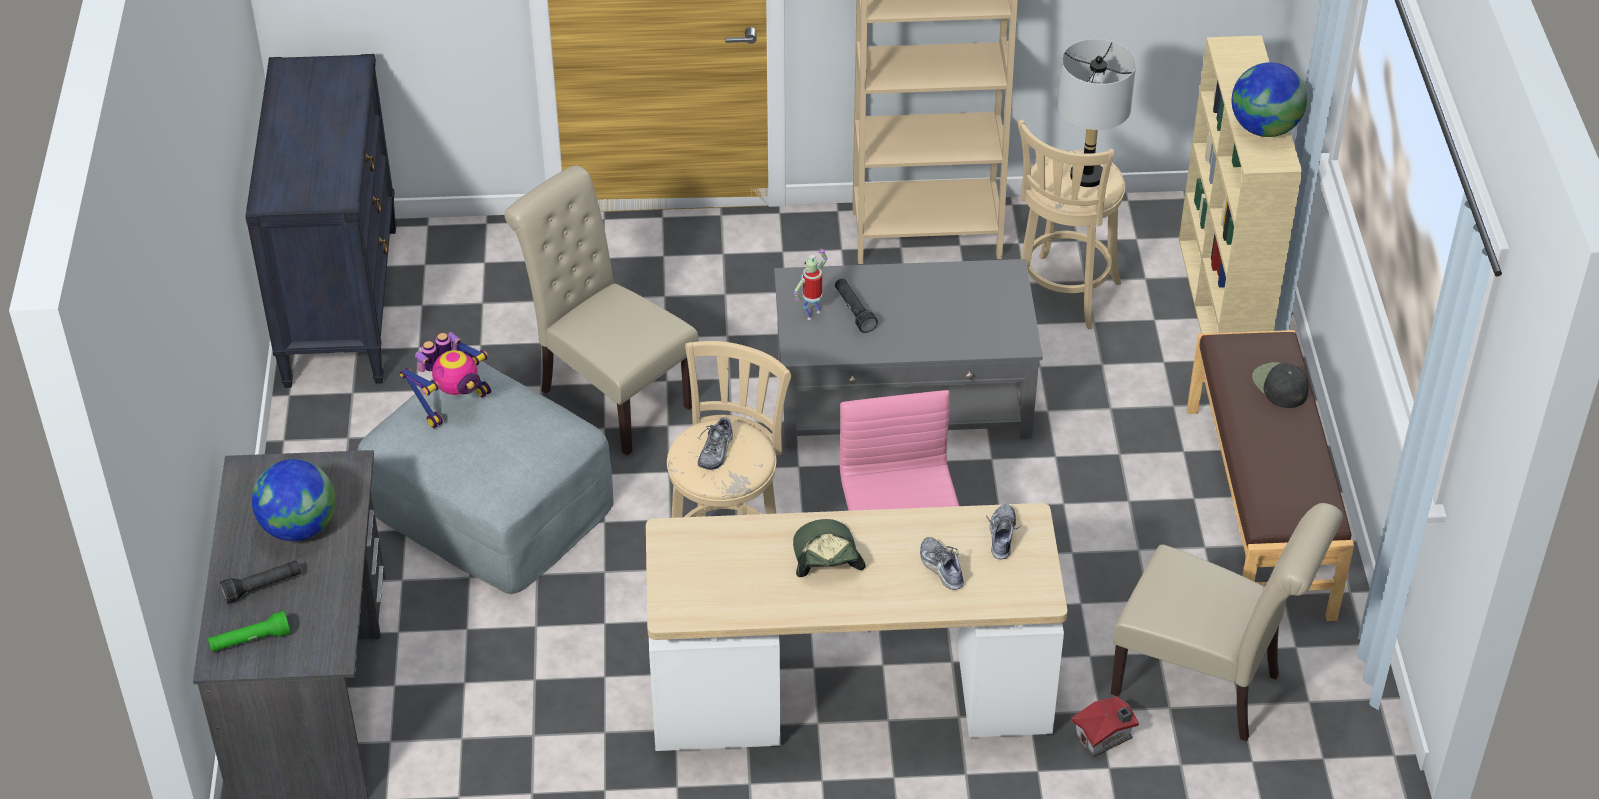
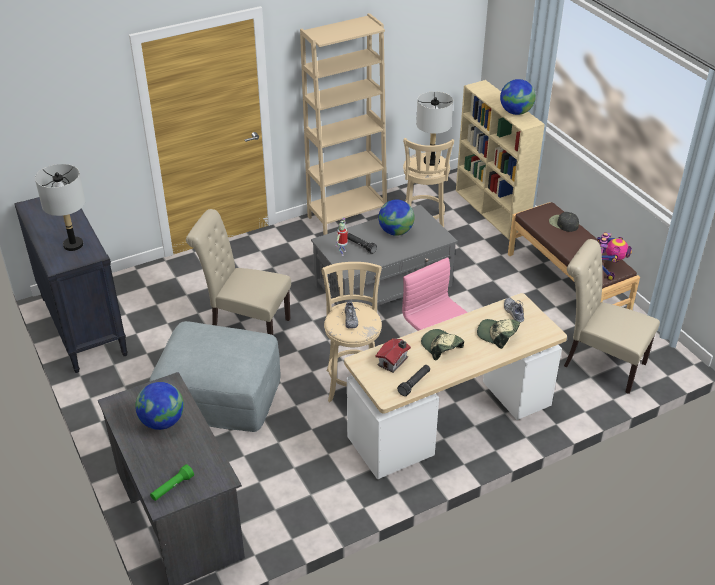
camera: 25 degrees left, 5 degrees down
(262, 587) = (161, 458): black flashlight -> black flashlight (414, 383)
(316, 167) = (73, 245): none -> grey table lamp
(453, 404) = (193, 343): toy robot -> toy robot (607, 268)
(938, 302) = (396, 232): none -> globe
(941, 568) = (497, 335): shoe -> cap
(1104, 737) = (573, 399): toy house -> toy house (394, 361)
(1206, 687) = (599, 363): beige chair -> beige chair turned 150 degrees counterclockwise

